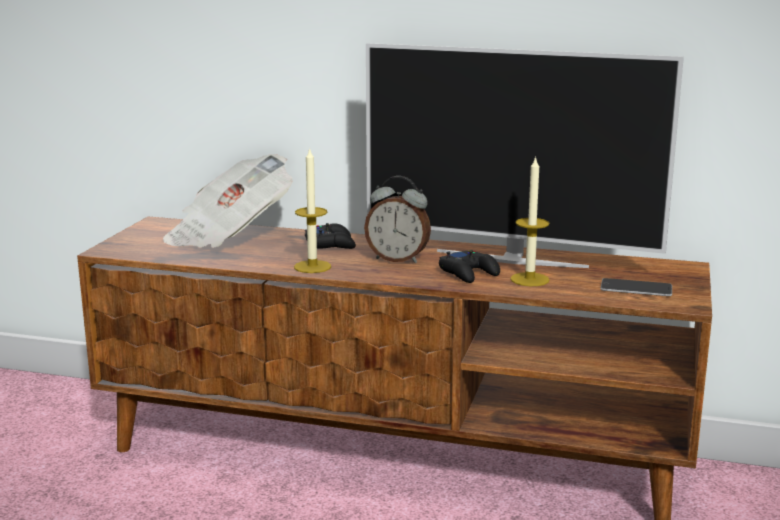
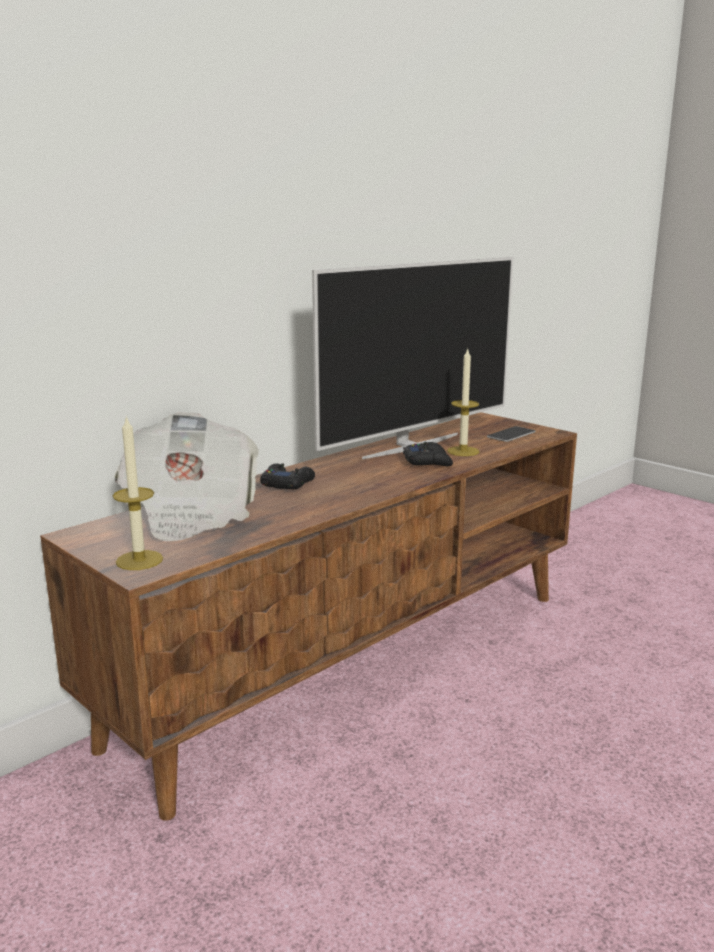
camera: 60 degrees left, 0 degrees up
(312, 267) = (341, 500): candle -> candle (139, 560)
(398, 259) = (363, 472): alarm clock -> none

